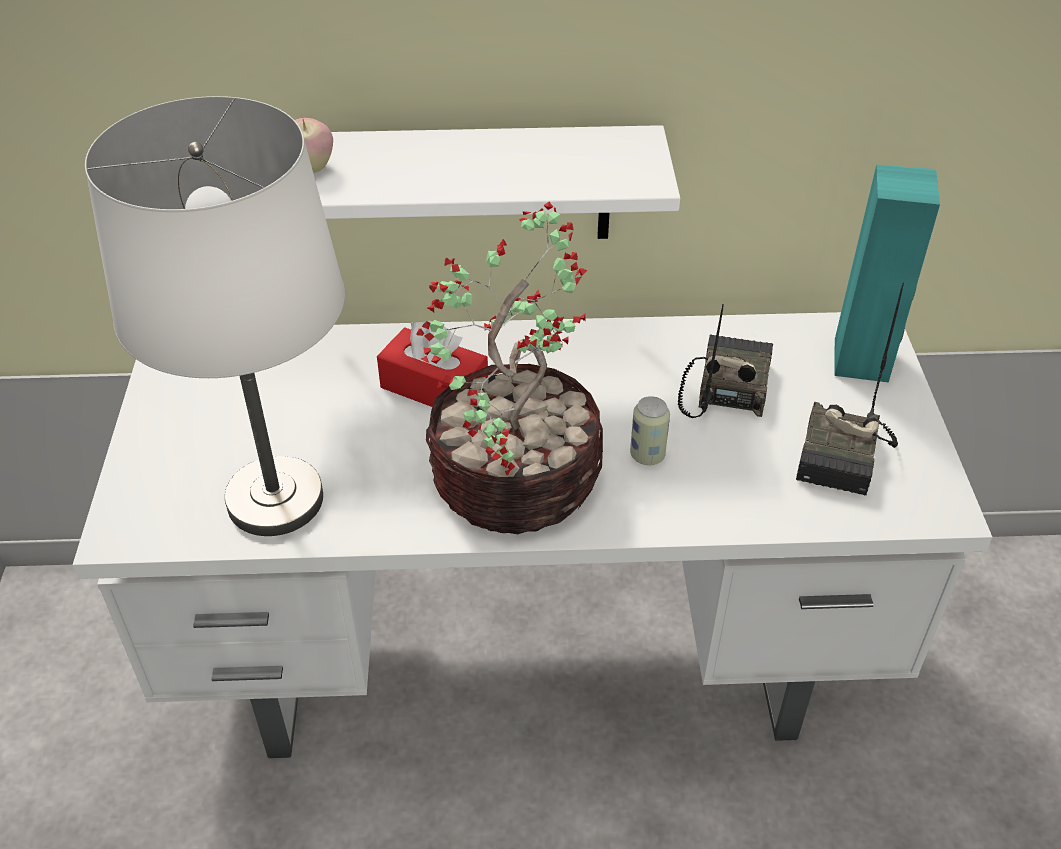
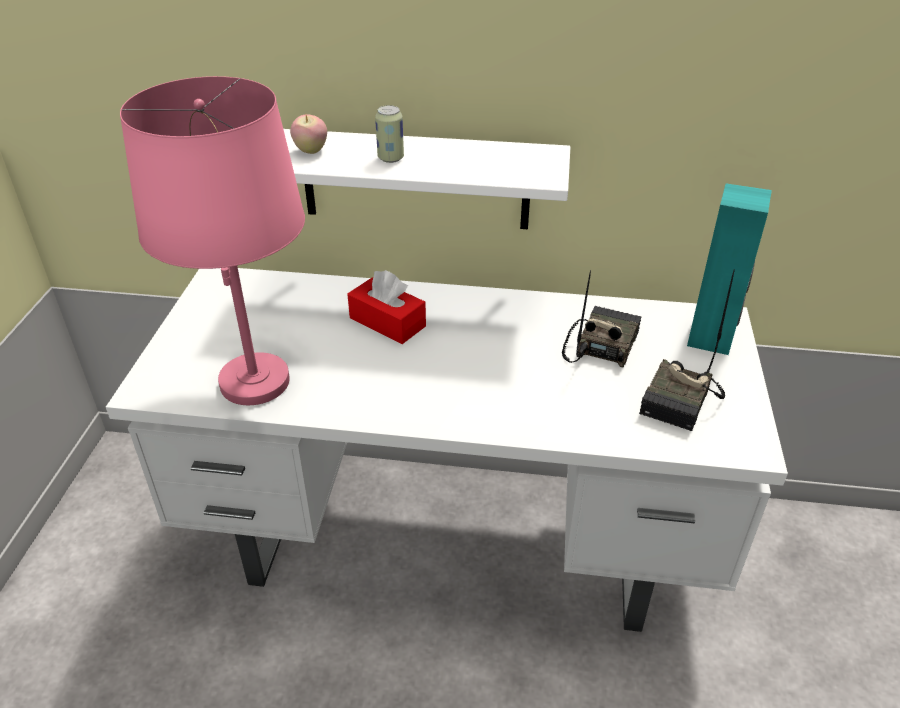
camera: 10 degrees right, 5 degrees down
(273, 500) = (253, 382): white table lamp -> pink table lamp
(518, 477) = (431, 387): potted plant -> none
(647, 455) = (530, 384): can -> can (390, 158)

